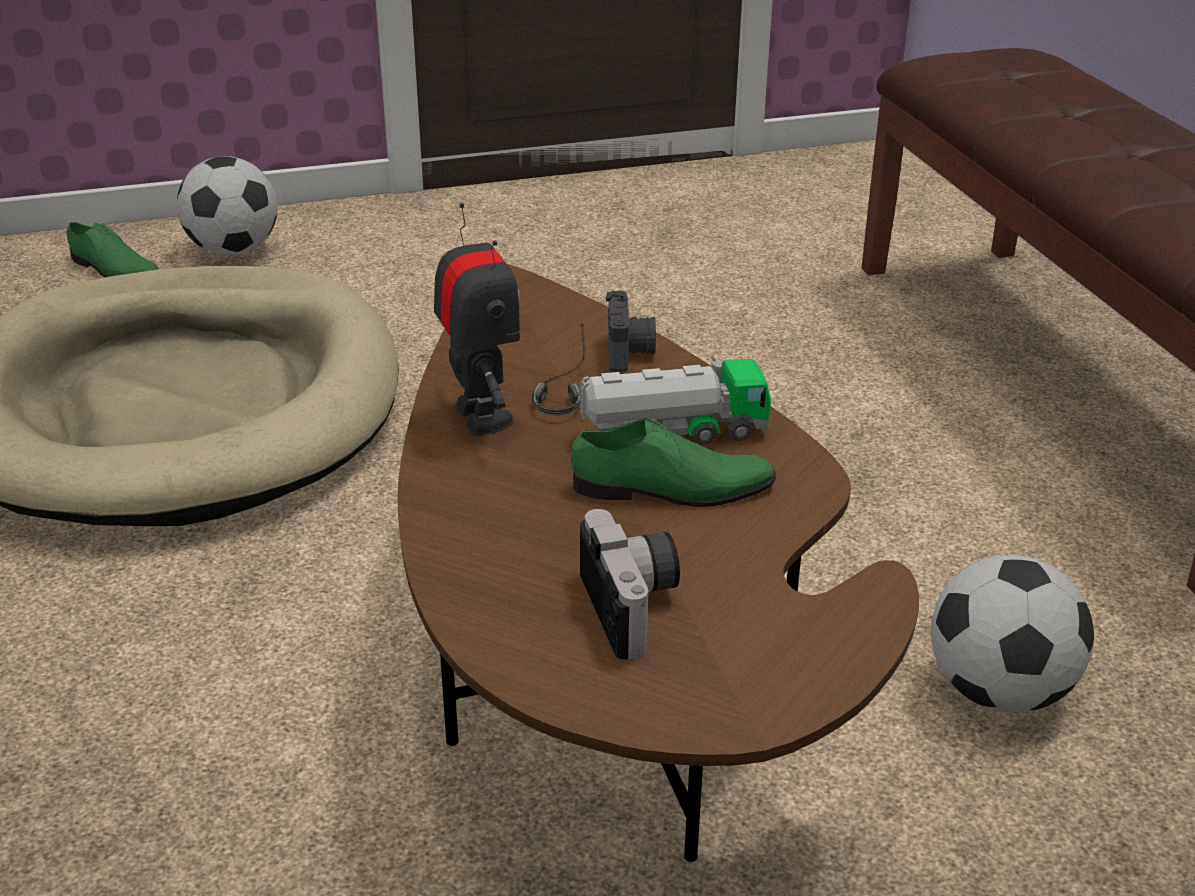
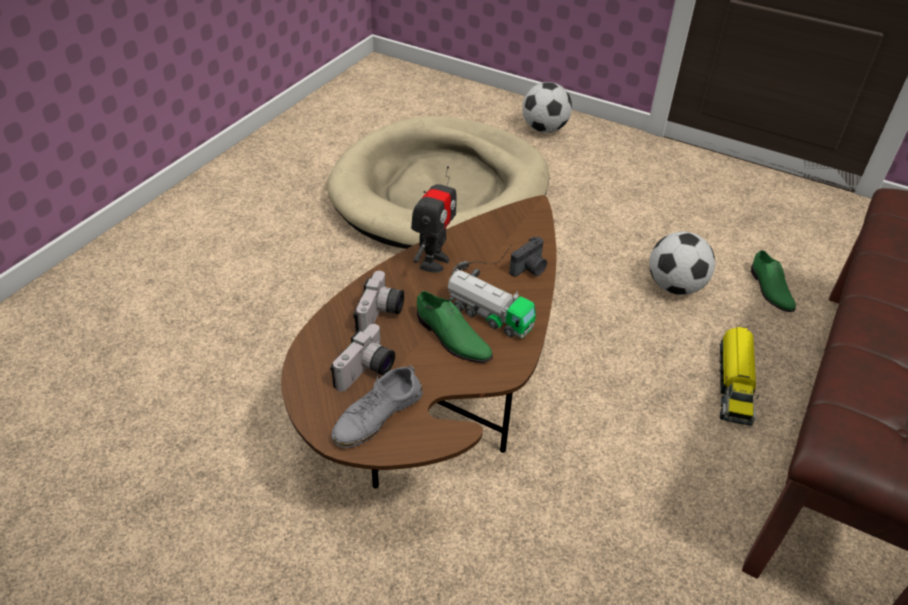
camera: 45 degrees right, 10 degrees up
(113, 269) = (490, 115): green shoe -> green shoe (769, 289)
(526, 526) = (381, 316): none -> camera
(747, 646) = (377, 415): none -> grey shoe
(910, 416) = (734, 384): none -> toy truck
(999, 691) = (577, 528): football -> football (675, 286)

